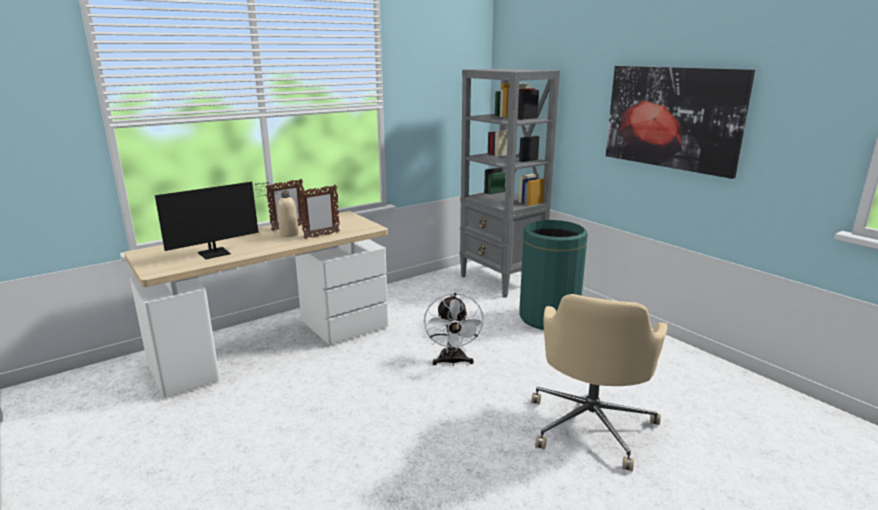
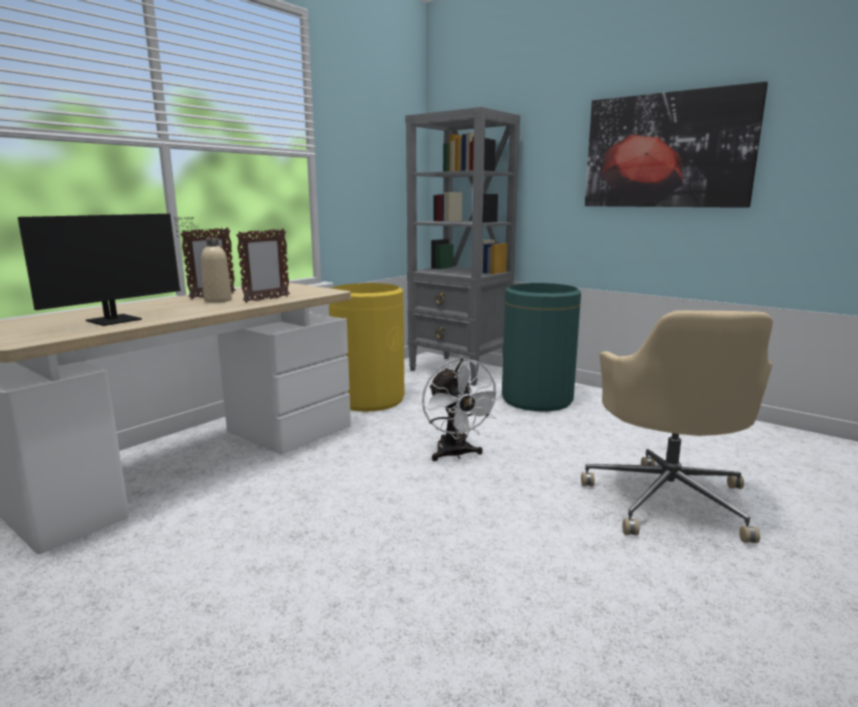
camera: 15 degrees left, 5 degrees down
(414, 302) = (369, 399): none -> yellow trash can

